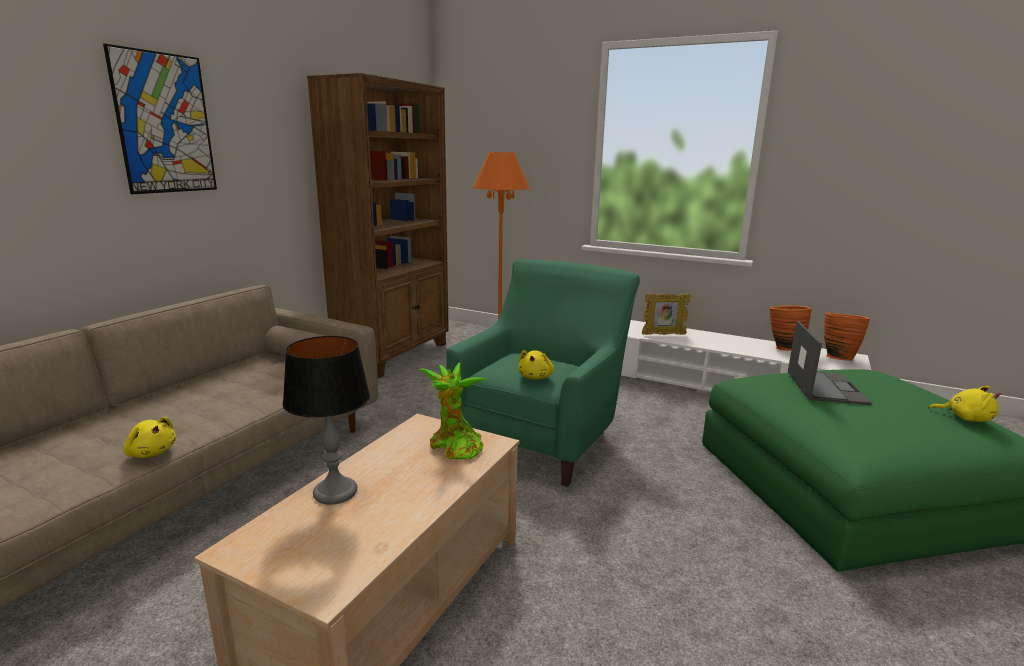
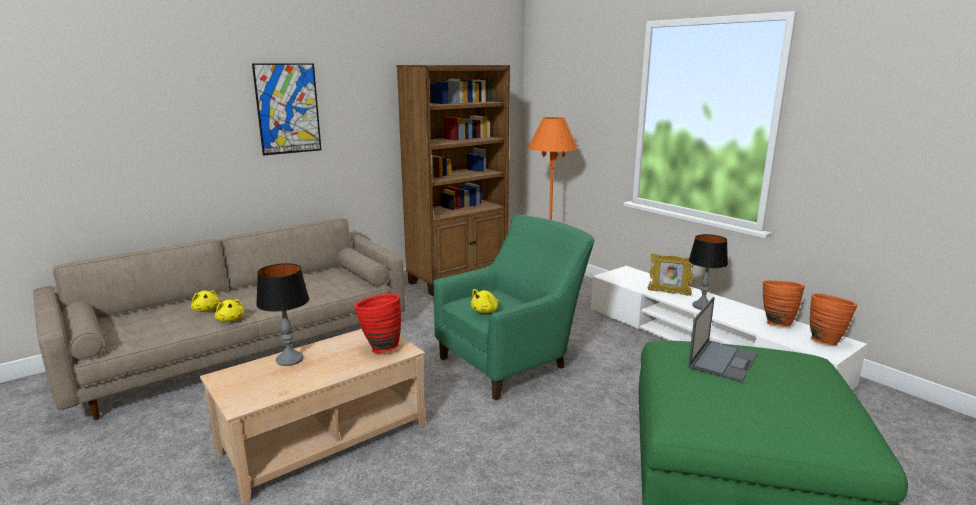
camera: 25 degrees right, 0 degrees up
(454, 447) = (380, 348): potted plant -> red vase
(707, 343) = (702, 306): none -> table lamp
(965, 418) = (828, 412): yellow plush toy -> yellow plush toy (206, 310)

